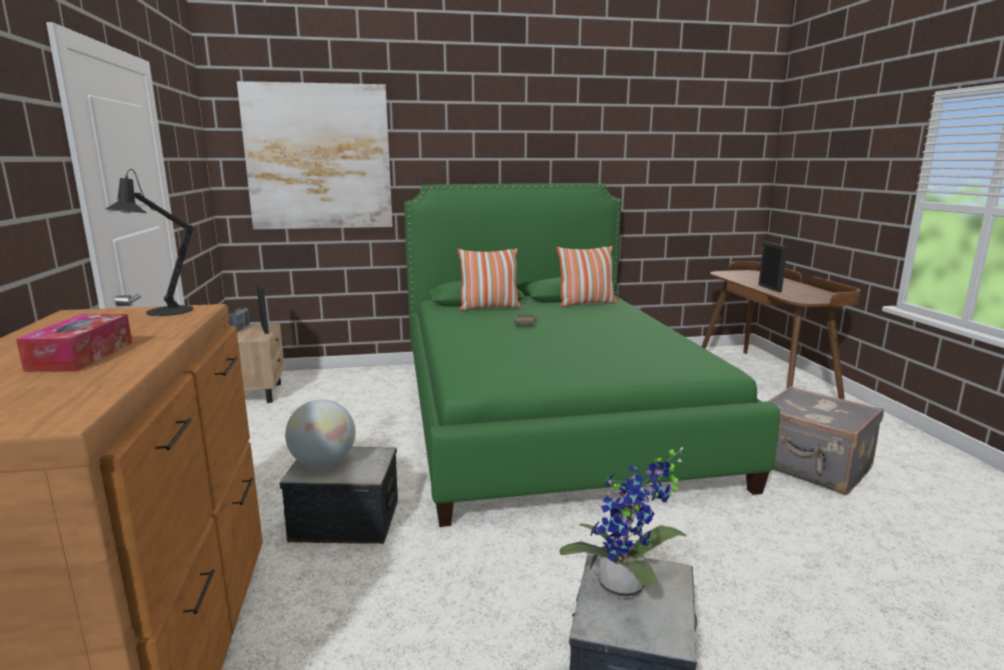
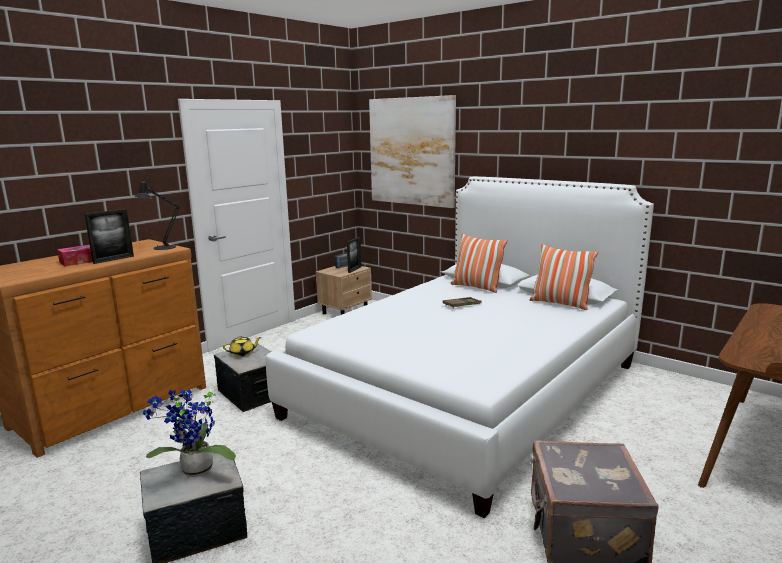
camera: 50 degrees right, 0 degrees up
(323, 463) = (242, 353): globe -> yellow teapot
(547, 415) = (467, 389): green bed -> white bed
(769, 288) = (754, 337): picture frame -> picture frame (113, 259)

